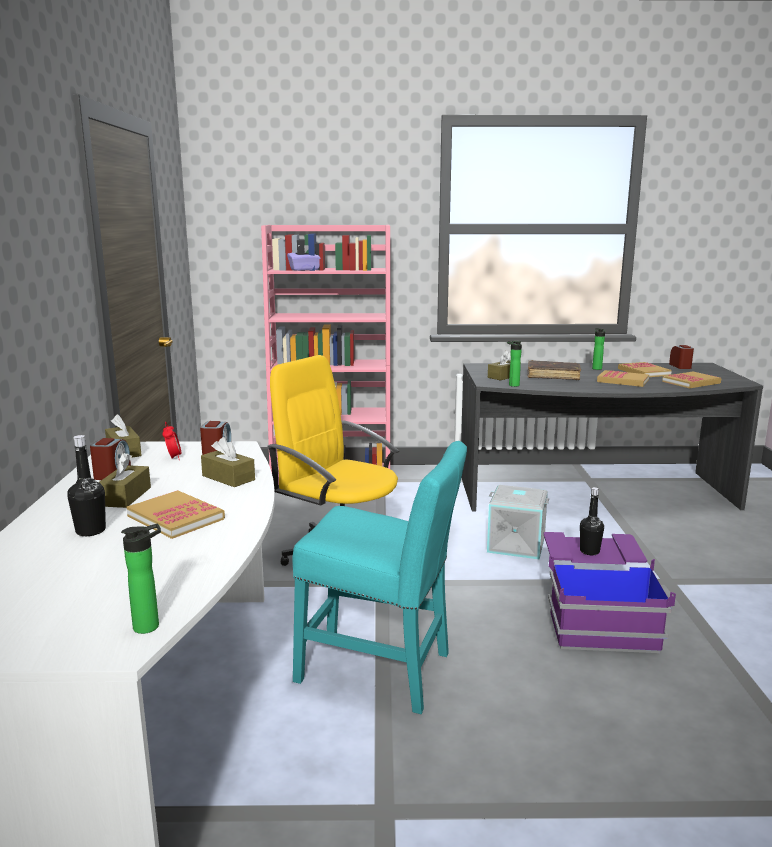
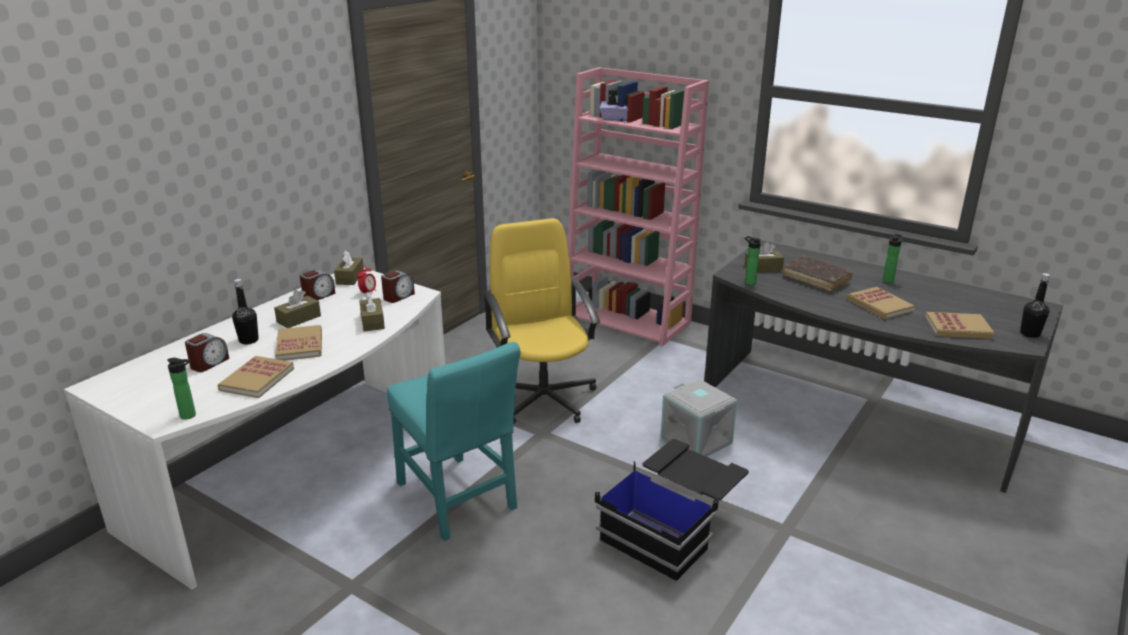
camera: 35 degrees right, 10 degrees up
(589, 551) = (688, 471): black bottle -> black bottle (1029, 334)
(596, 614) = (672, 528): purple storage box -> black storage box
(643, 372) = (934, 299): book -> book (257, 379)
(680, 366) = (1002, 301): alarm clock -> alarm clock (209, 363)

